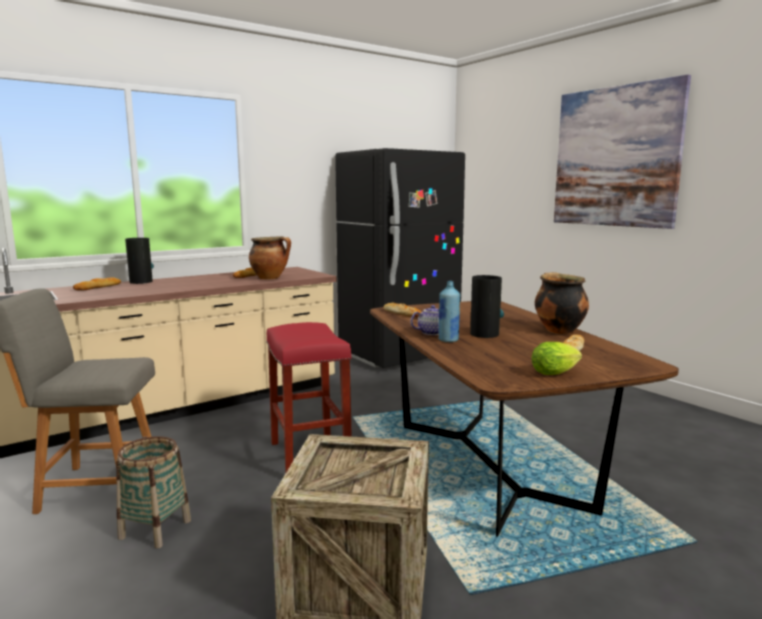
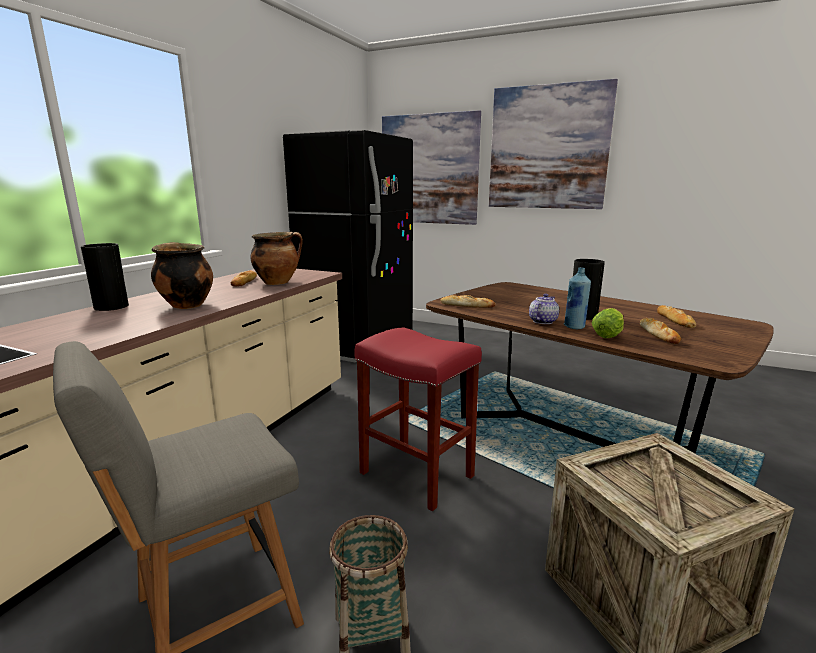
camera: 30 degrees left, 5 degrees up
(98, 287) = (60, 323): bread -> bread (658, 334)
(502, 182) = (429, 170): none -> picture
(556, 373) = (724, 343): lettuce -> lettuce (608, 335)
(558, 330) = (620, 303): cooking pot -> cooking pot (185, 305)

